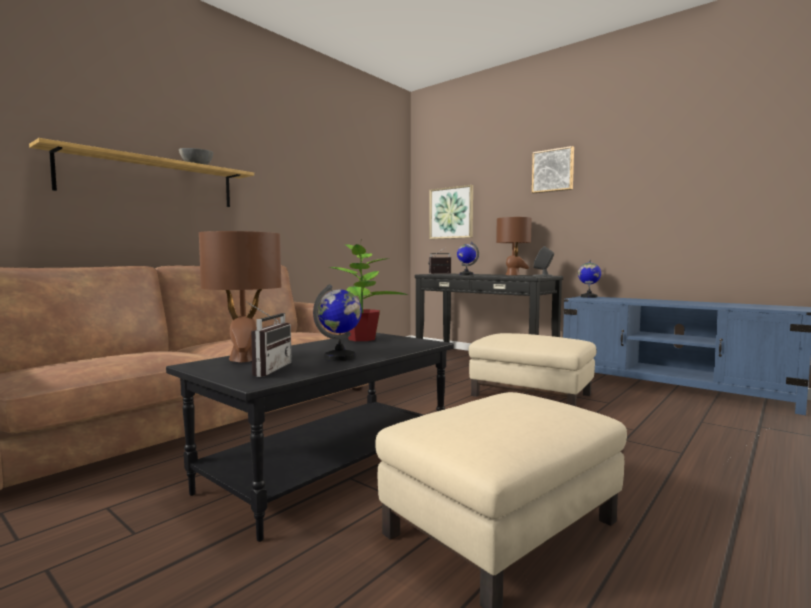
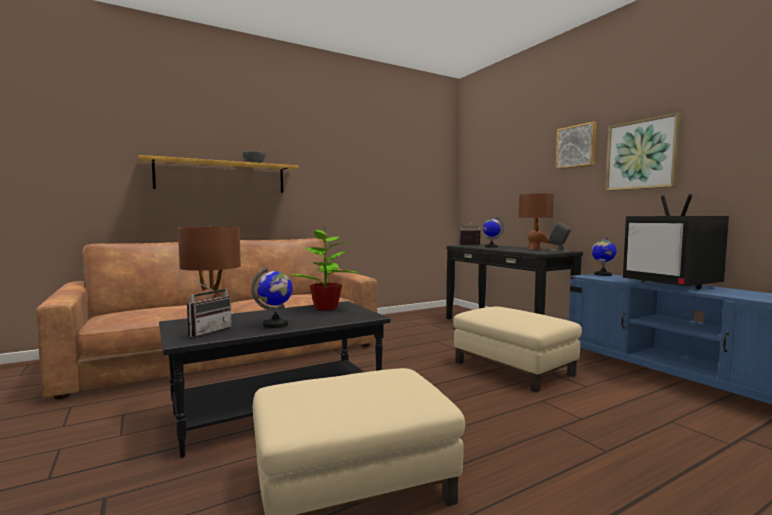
camera: 20 degrees right, 0 degrees up
(451, 213) = (489, 188): picture -> picture (641, 155)
(662, 301) = (672, 285): none -> television

